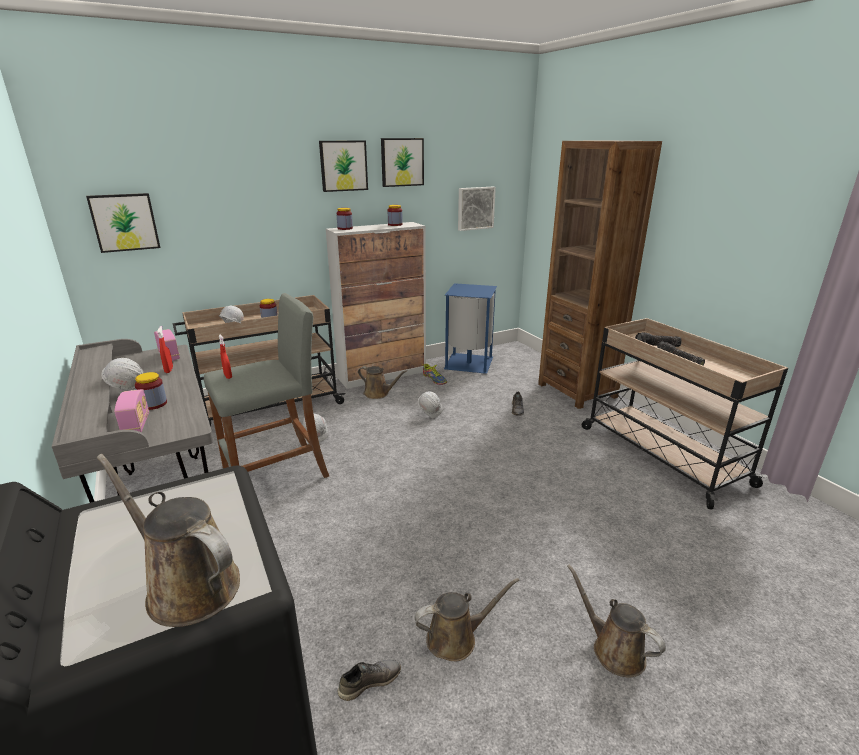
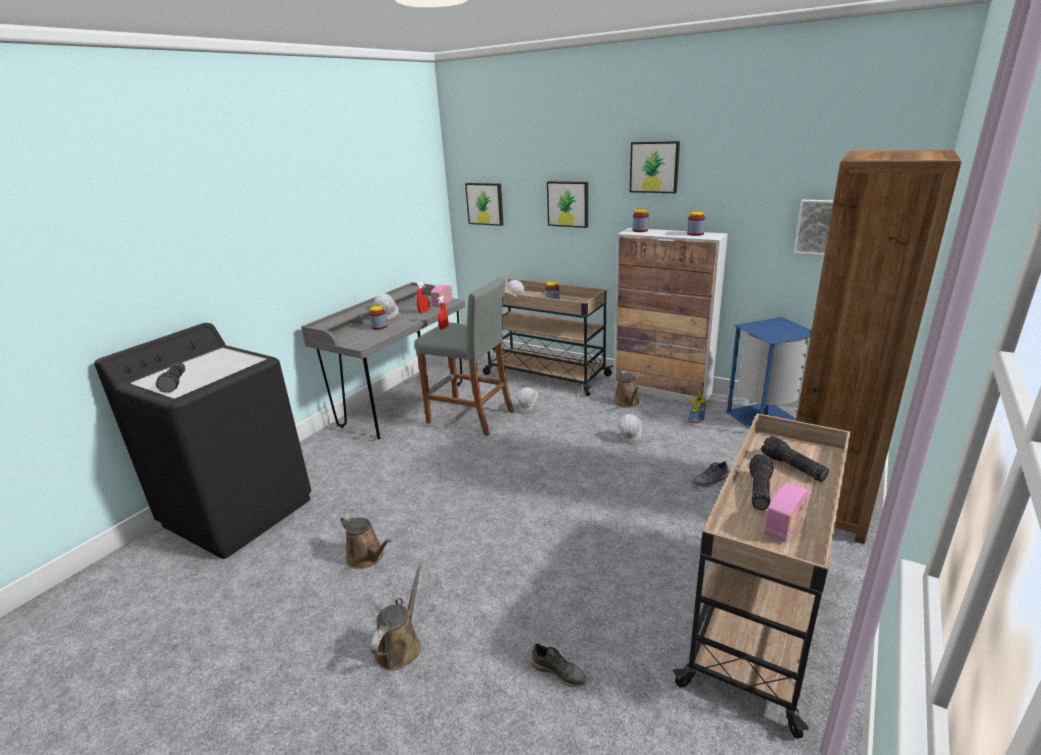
camera: 60 degrees right, 0 degrees up
(136, 425) = (353, 334): radio -> radio (783, 526)
(187, 585) = (176, 383): brown watering can -> flashlight
(369, 681) = (316, 536): grey shoe -> grey shoe (558, 671)
(402, 162) = (723, 165): picture -> picture (568, 204)

